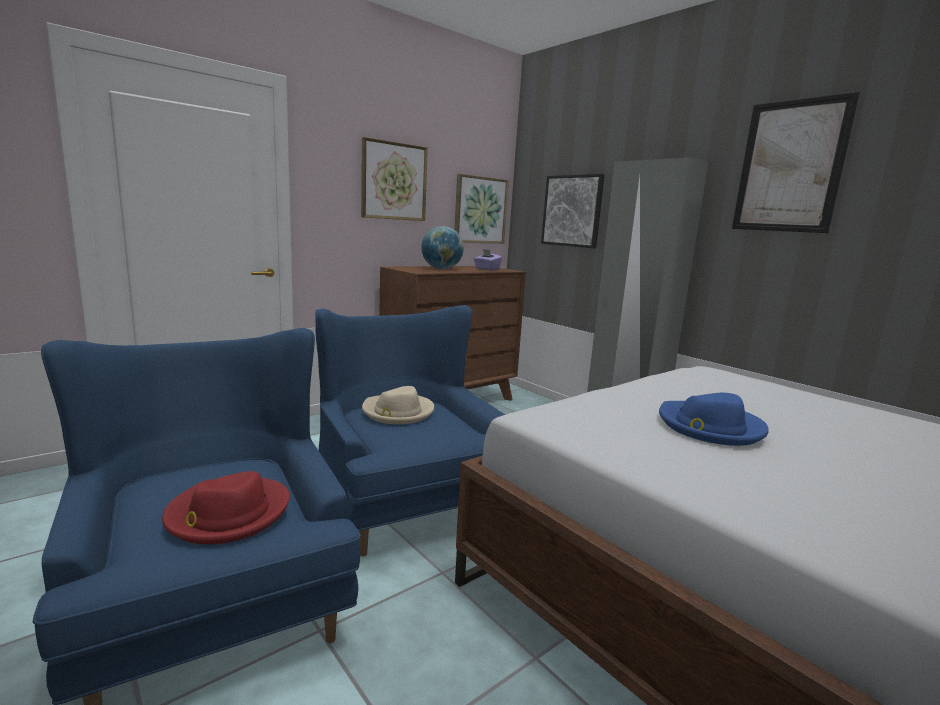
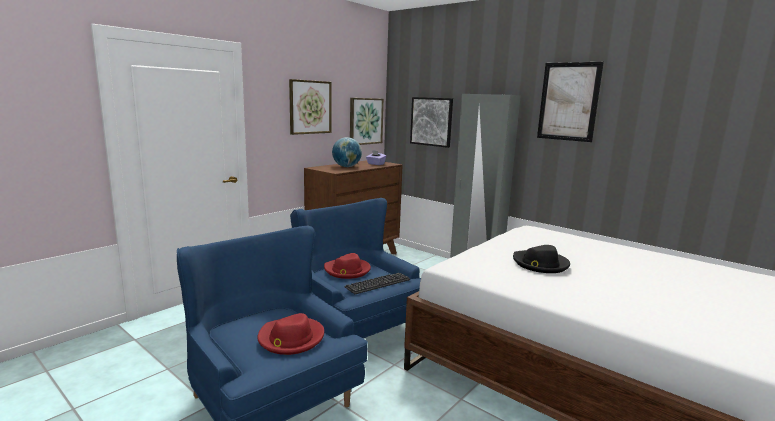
camera: 10 degrees left, 0 degrees up
(397, 412) = (347, 270): beige hat -> red hat
(432, 436) = (378, 284): none -> keyboard
(709, 427) = (540, 264): blue hat -> black hat

